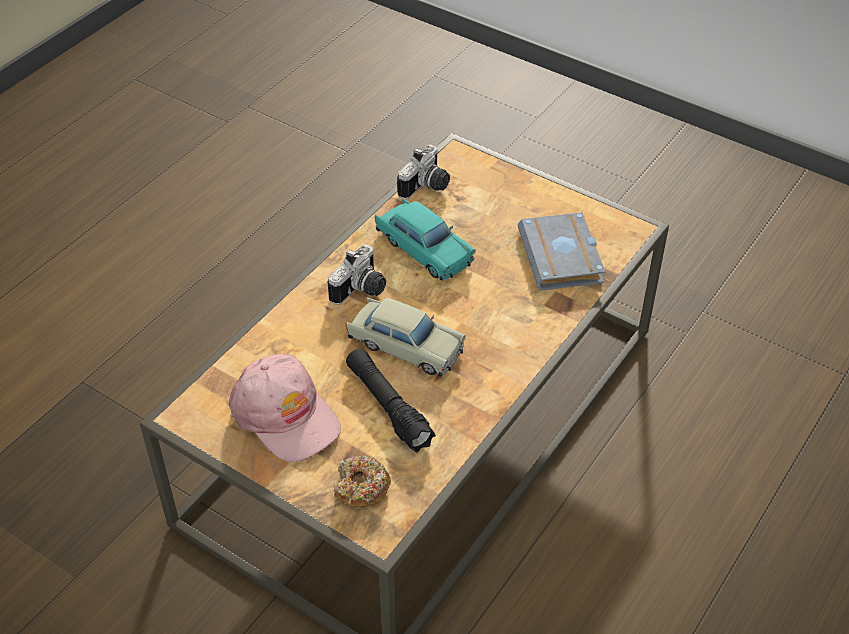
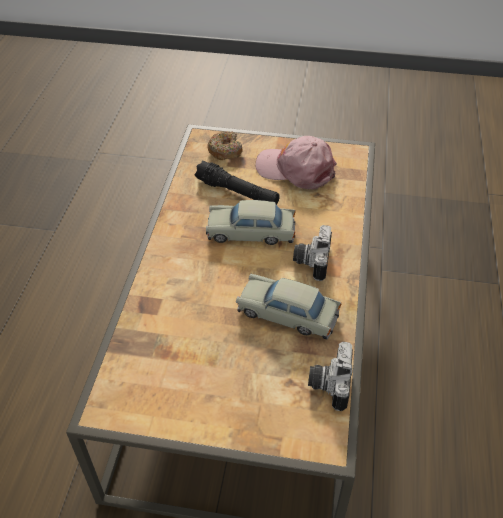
camera: 155 degrees right, 0 degrees up
(424, 249) = (287, 314): turquoise toy car -> beige toy car
(563, 258) = (161, 349): grey book -> none

